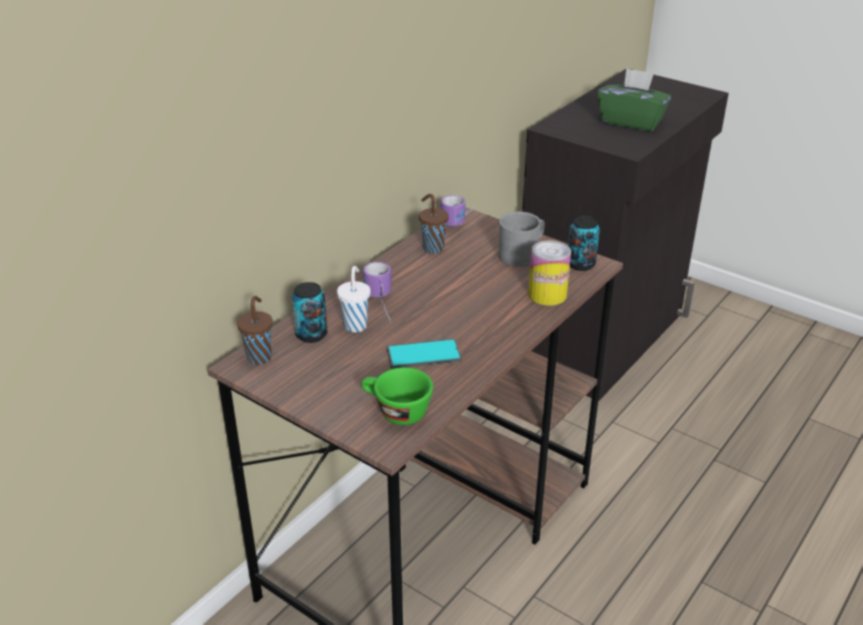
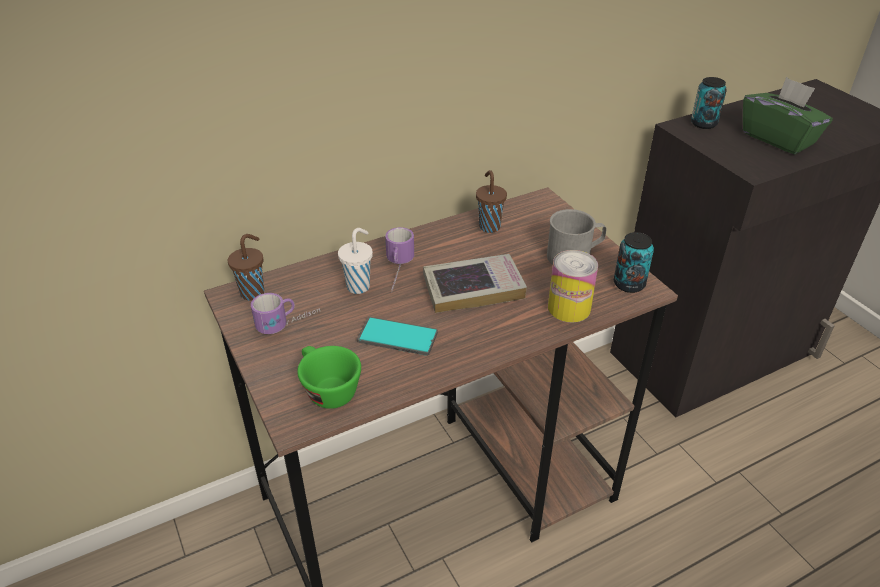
camera: 25 degrees right, 5 degrees up
(311, 334) = (313, 284): can -> can (703, 124)
(458, 300) = (473, 288): none -> book
(460, 221) = (536, 205): mug -> mug (289, 325)

